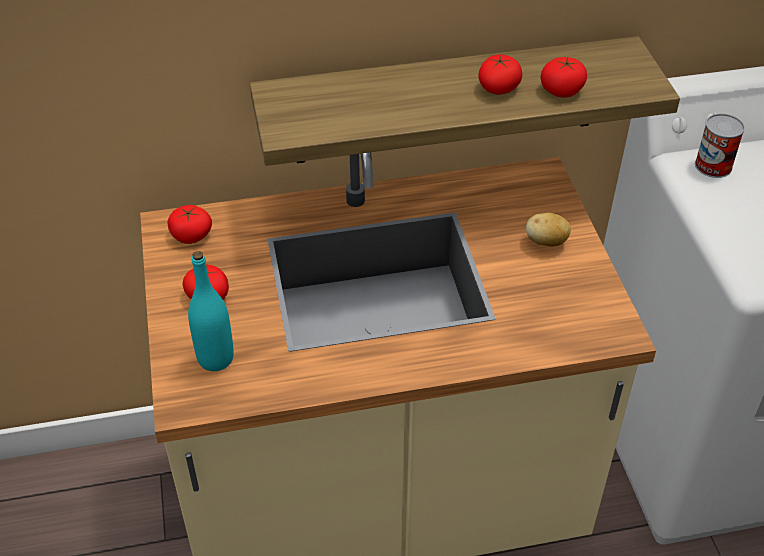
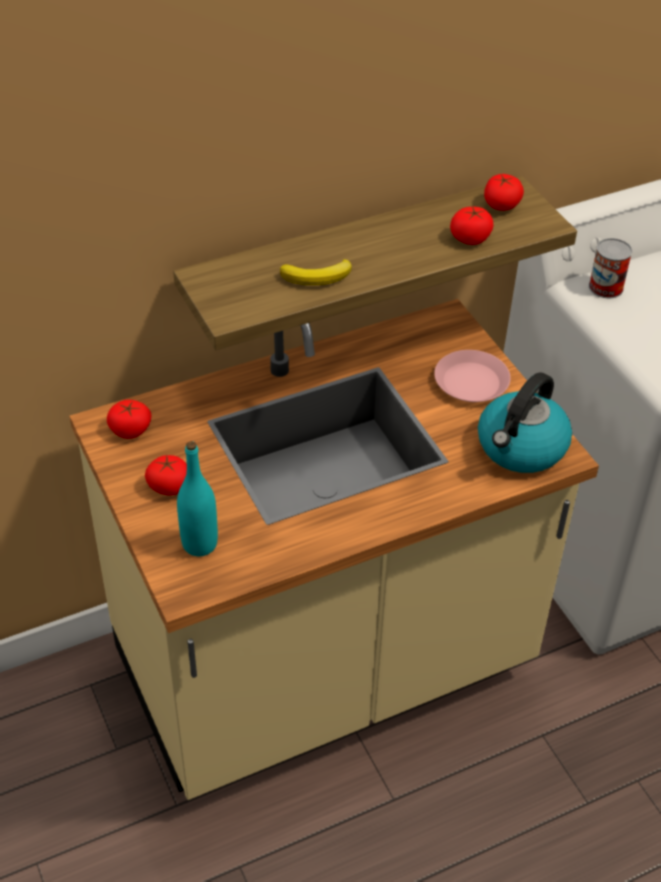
camera: 15 degrees left, 0 degrees up
(390, 108) = (318, 277): none -> banana
(498, 88) = (412, 243): tomato -> tomato (501, 204)
(546, 242) = (471, 382): potato -> pink plate
(577, 318) = (521, 448): none -> kettle

